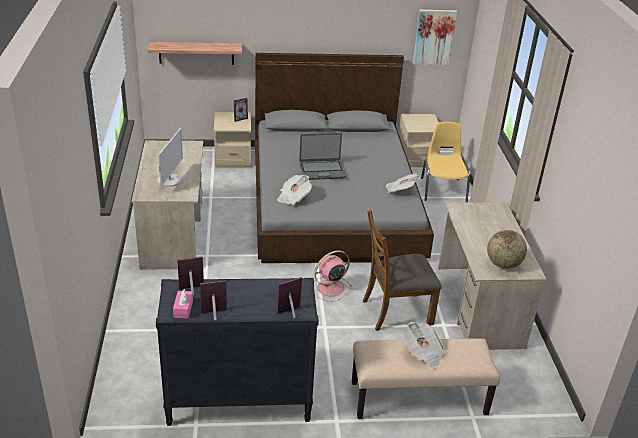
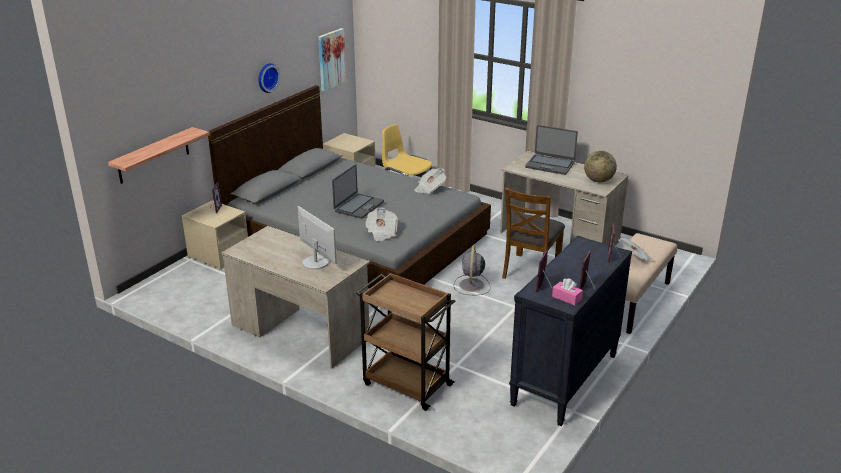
camera: 50 degrees left, 5 degrees down
(152, 313) = (406, 384): none -> brown cart
(329, 288) = (471, 285): pink fan -> grey fan
(340, 28) = (266, 77): none -> wall clock
(494, 225) = (550, 165): none -> laptop

